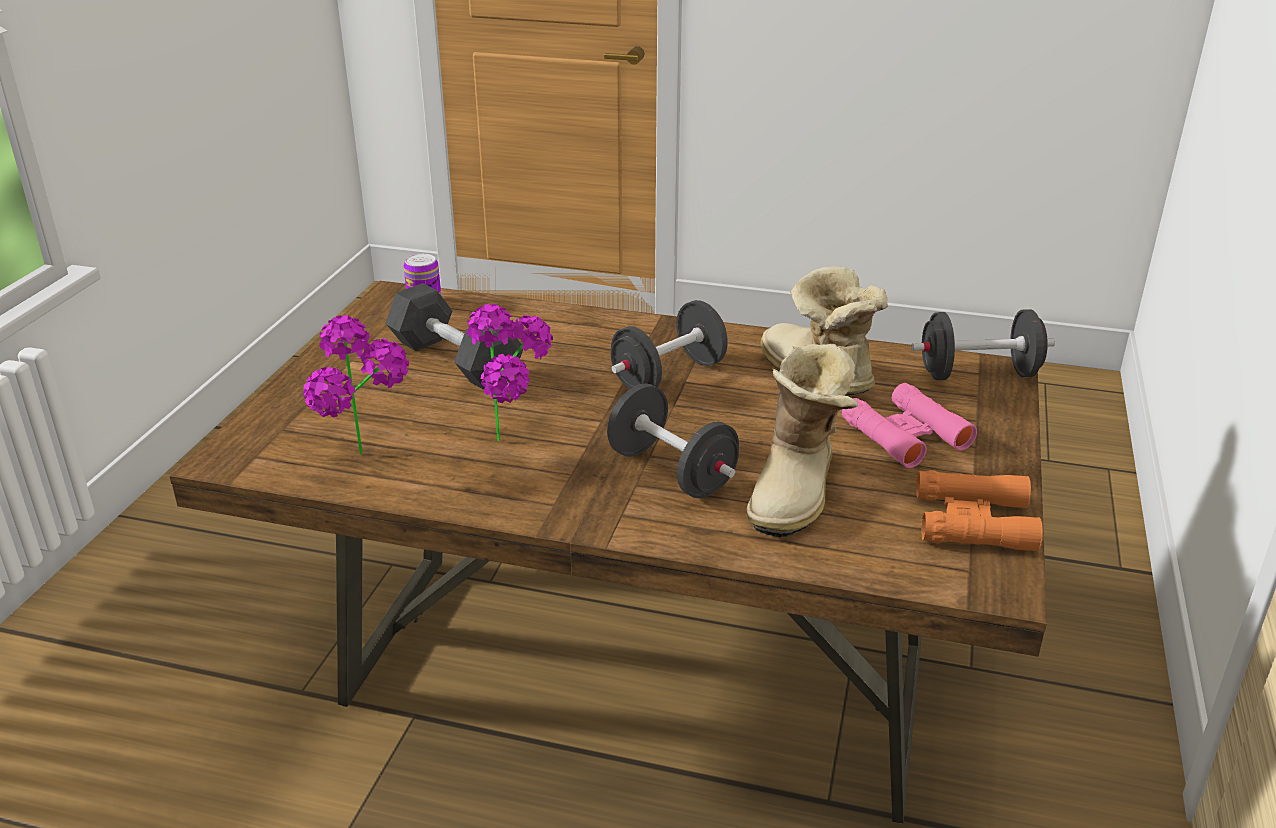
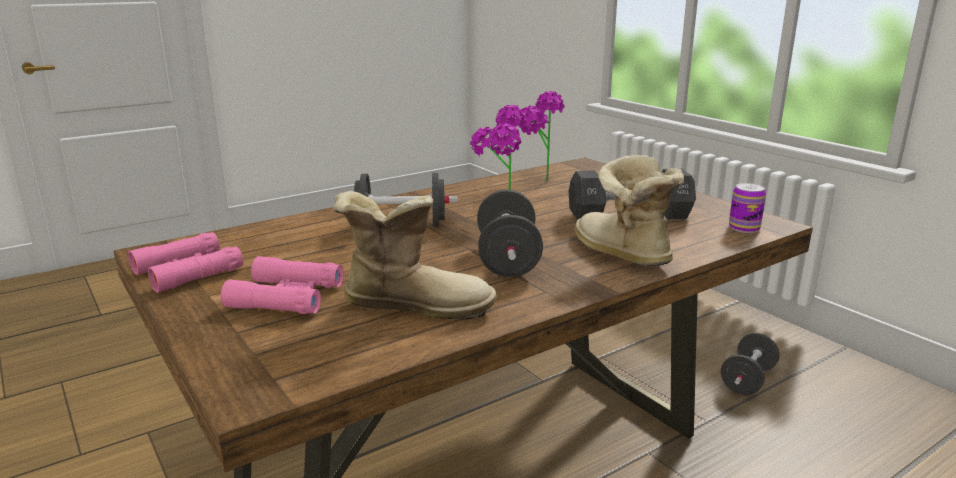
camera: 130 degrees right, 10 degrees down
(799, 491) = (317, 244): boot -> boot (620, 254)
(974, 522) = (188, 271): orange binoculars -> pink binoculars
(978, 374) = (274, 377): black dumbbell -> black dumbbell (747, 380)

